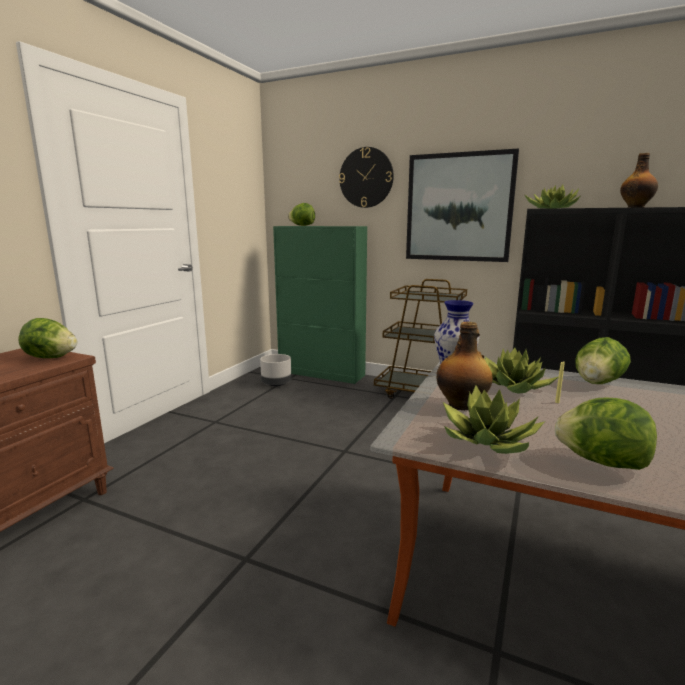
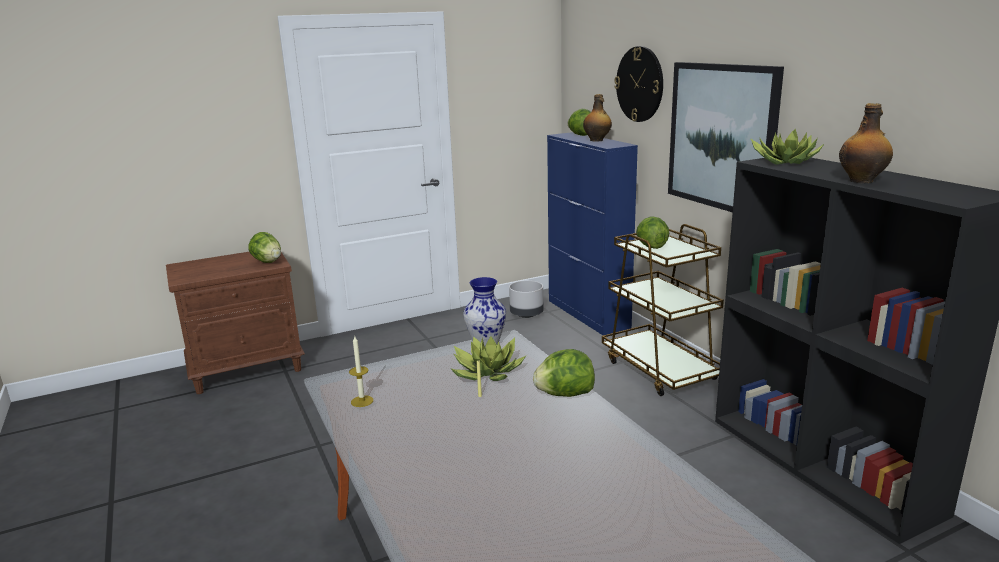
camera: 40 degrees right, 5 degrees up
(321, 373) = (588, 314): green cabinet -> blue cabinet
(462, 405) = (411, 374): bottle -> bottle (597, 140)
(488, 441) = (362, 401): potted plant -> candle
(601, 462) = (386, 438): lettuce -> lettuce (650, 247)

